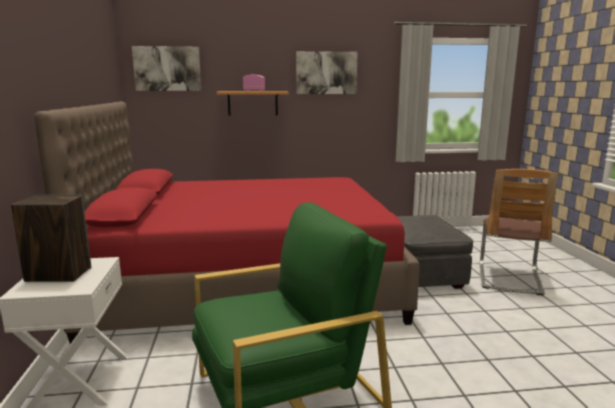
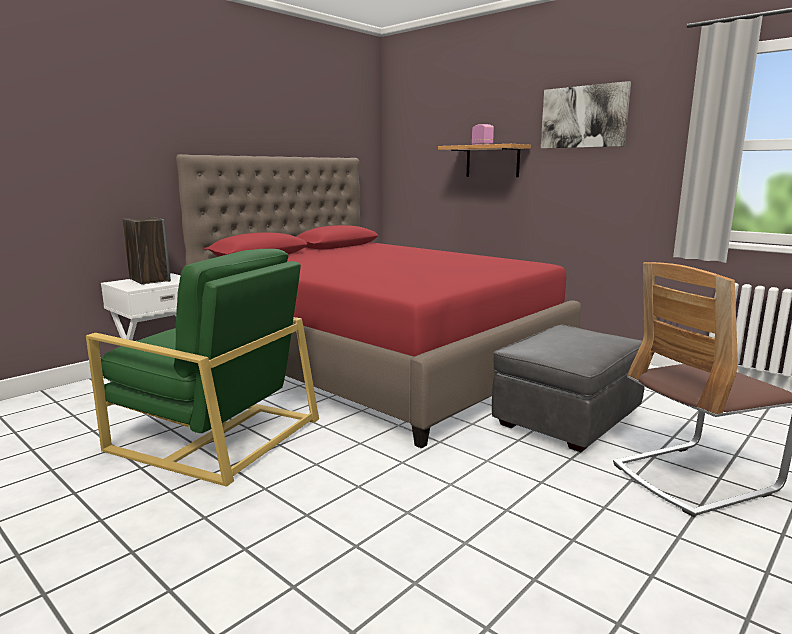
camera: 50 degrees right, 0 degrees up
(167, 68) = (416, 123): picture -> none

